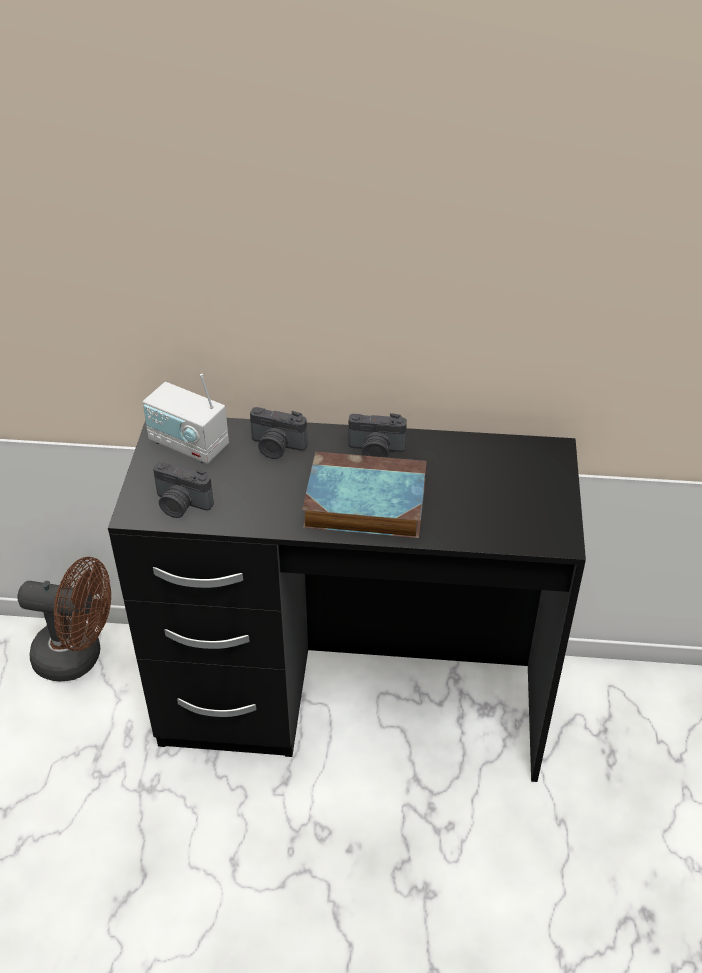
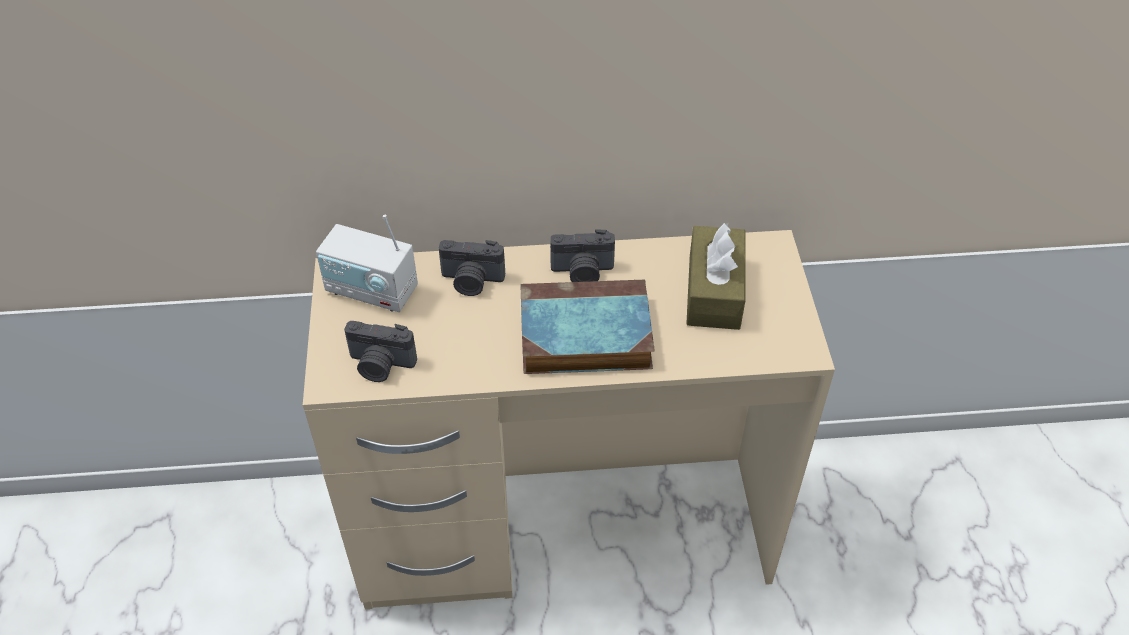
camera: 10 degrees left, 5 degrees up
(78, 657) = (255, 521): brown fan -> none
(352, 705) = (564, 530): black desk -> beige desk
(490, 481) = (714, 291): none -> brown tissue box

